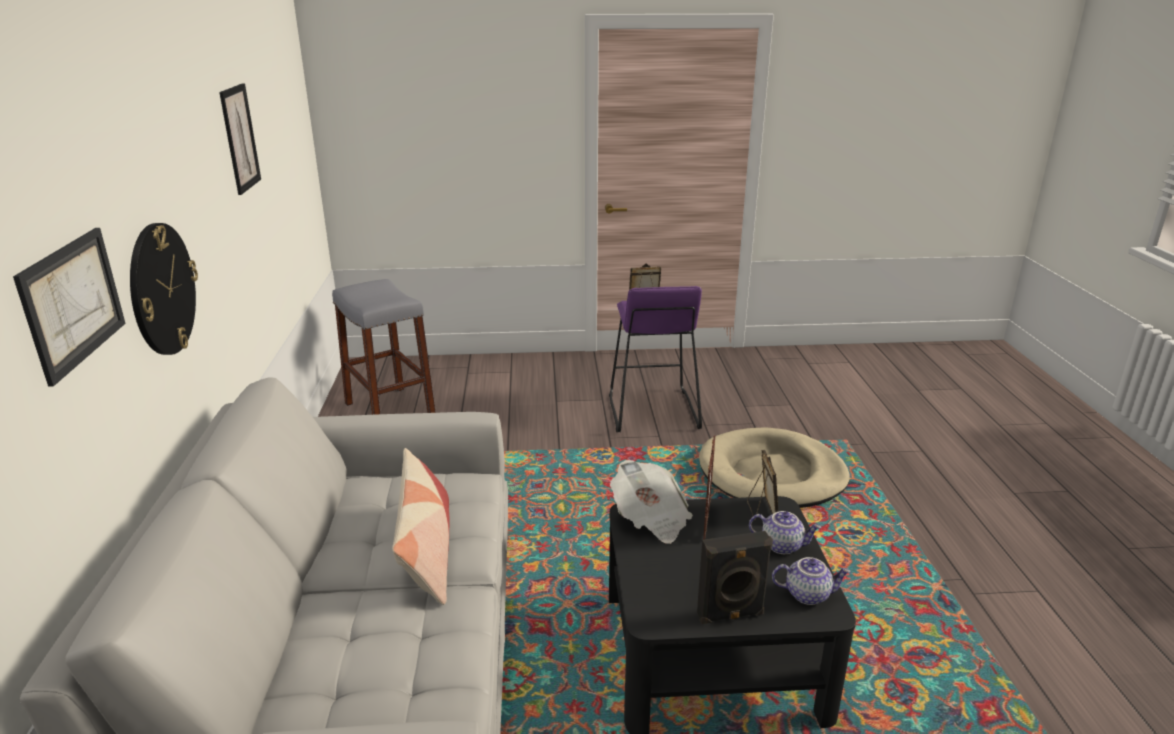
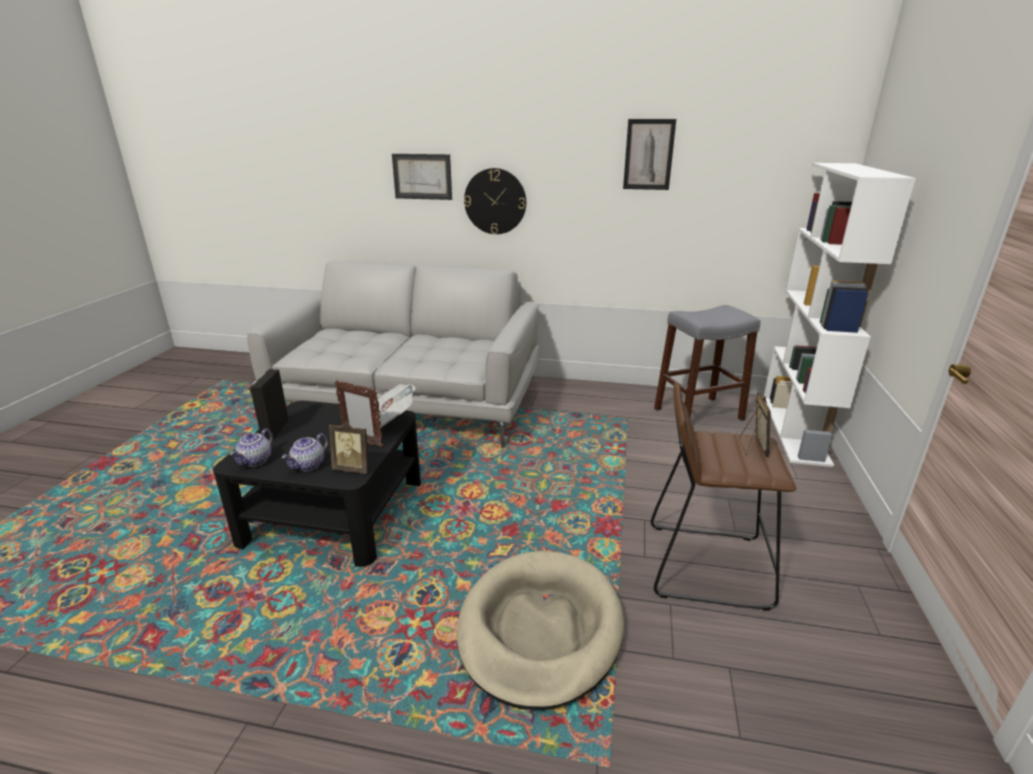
camera: 105 degrees right, 0 degrees up
(419, 366) = (795, 429): none -> white bookcase
(426, 552) = (409, 355): pillow -> none
(652, 411) = (706, 564): purple stool -> brown stool

